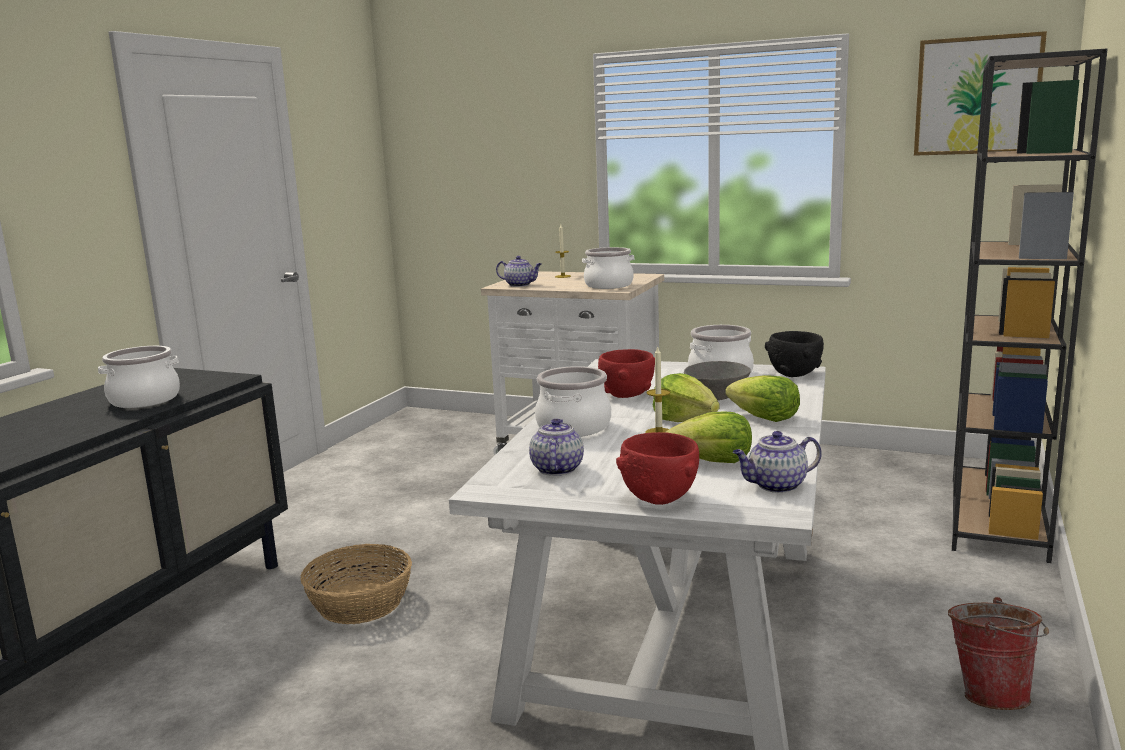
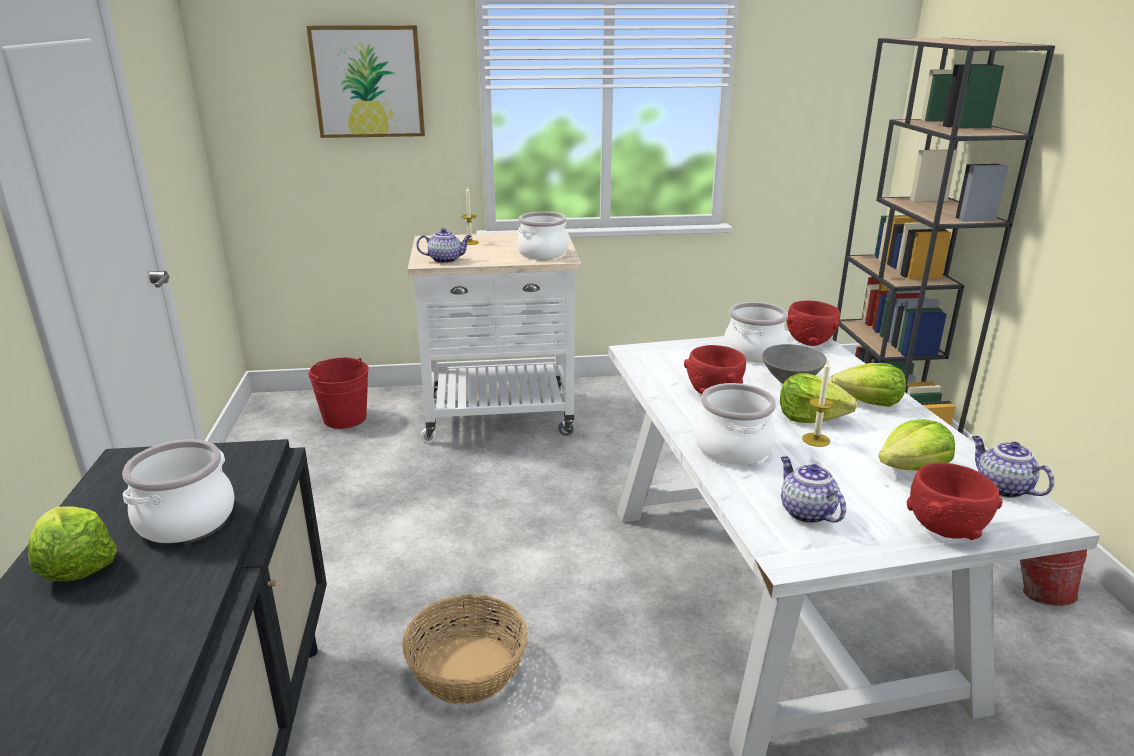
camera: 30 degrees left, 10 degrees up
(65, 408) = (75, 565): none -> lettuce
(454, 432) = (345, 418): none -> red bucket
(776, 486) = (1001, 488): teapot -> teapot turned 105 degrees clockwise
(794, 374) = (809, 342): black bowl -> red bowl
(977, 96) = (841, 58): picture -> picture (368, 82)

